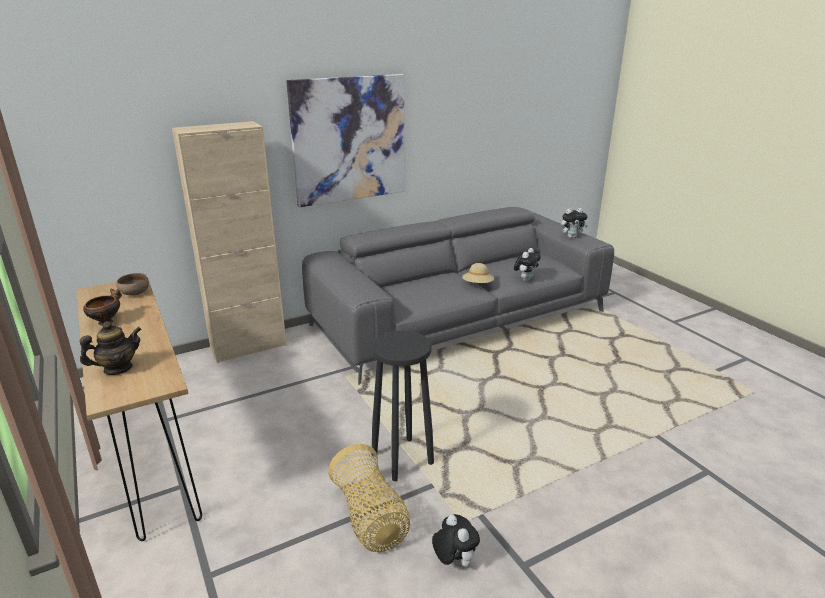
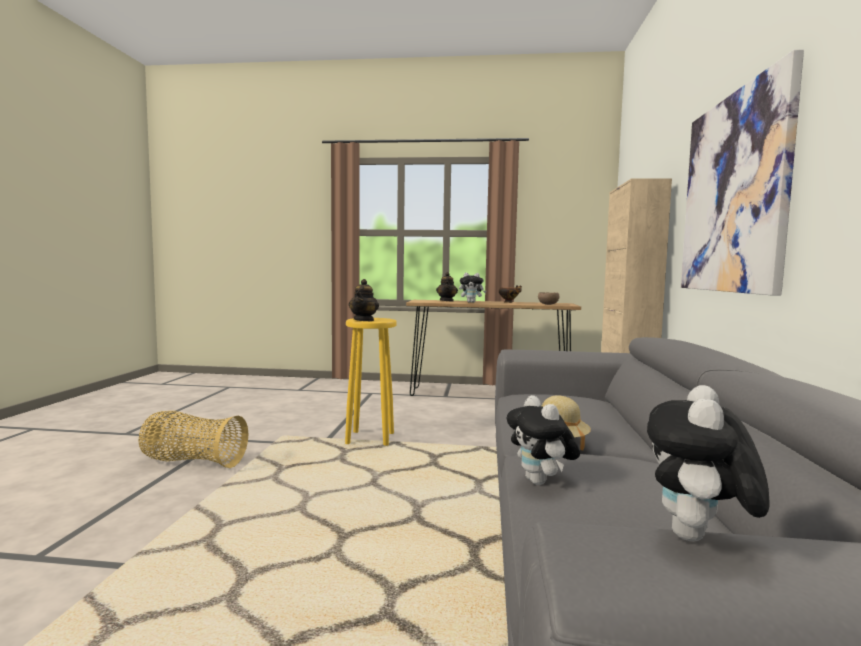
camera: 125 degrees right, 20 degrees down
(370, 518) = (339, 420): basket -> basket (193, 462)
(402, 458) = (371, 438): black stool -> yellow stool
(414, 344) = (364, 320): none -> teapot
(454, 561) = (267, 427): plush toy -> plush toy (471, 302)

